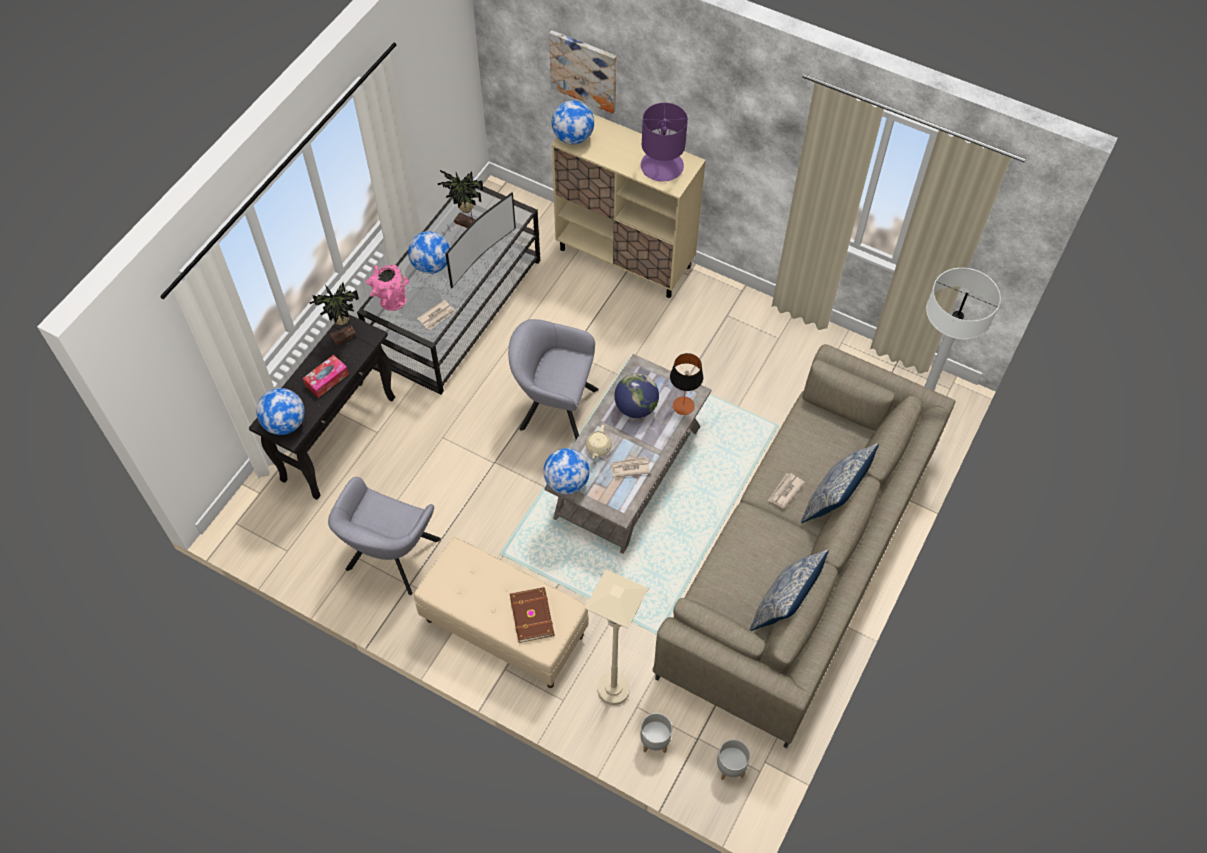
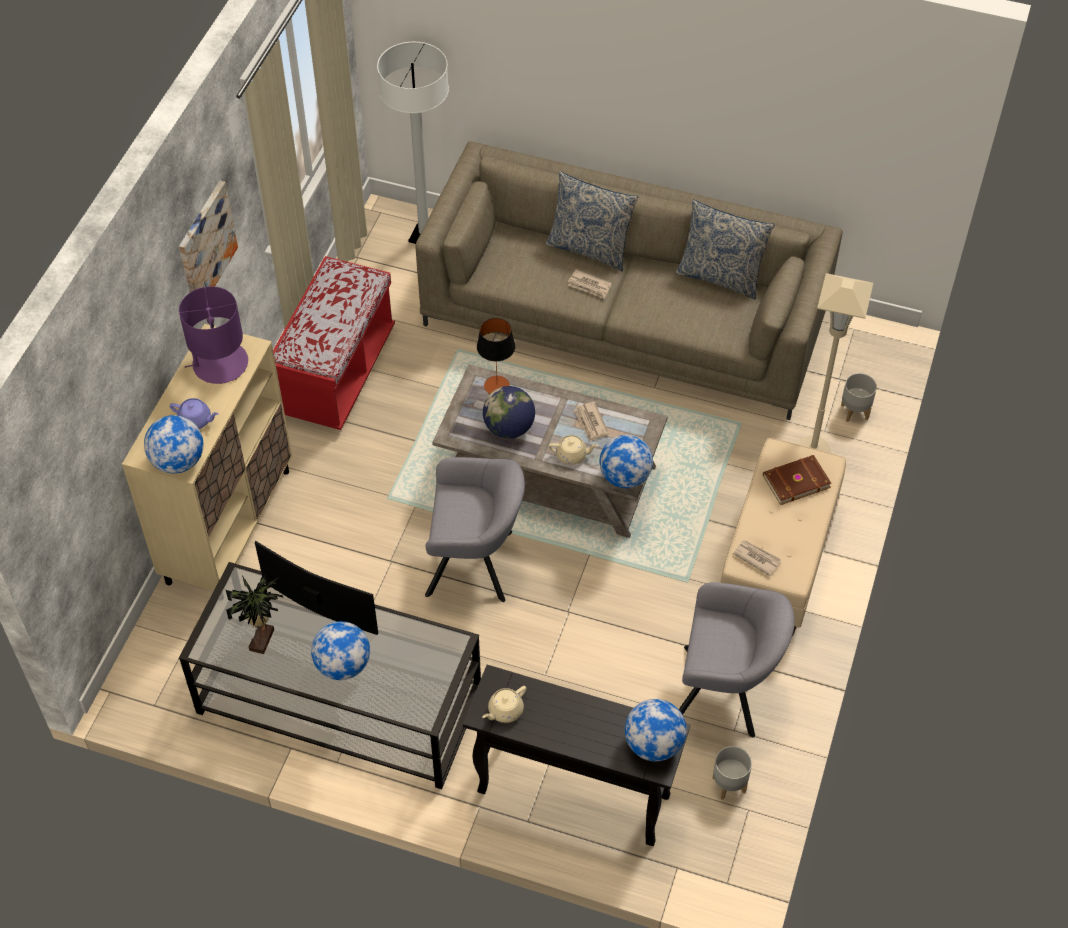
camera: 100 degrees left, 5 degrees down
(327, 380) = (576, 714): tissue box -> none
(345, 337) = (505, 710): potted plant -> beige teapot
(390, 301) = (411, 700): pink vase -> none
(437, 316) = (427, 639): newspaper -> newspaper (757, 558)
(554, 407) = (476, 564): grey armchair -> grey armchair turned 90 degrees counterclockwise
(584, 70) = (108, 415): picture -> picture (206, 245)
(609, 149) = (196, 420): none -> purple teapot
(730, 767) = (859, 351): grey planter -> grey planter (729, 785)
(764, 337) = (336, 373): none -> red bench

